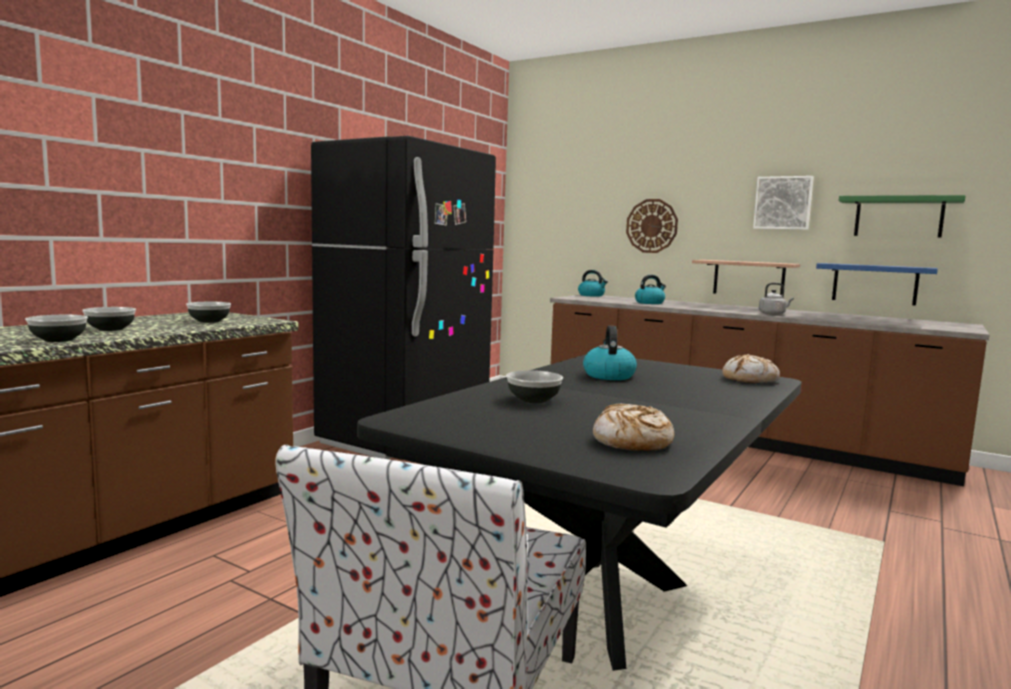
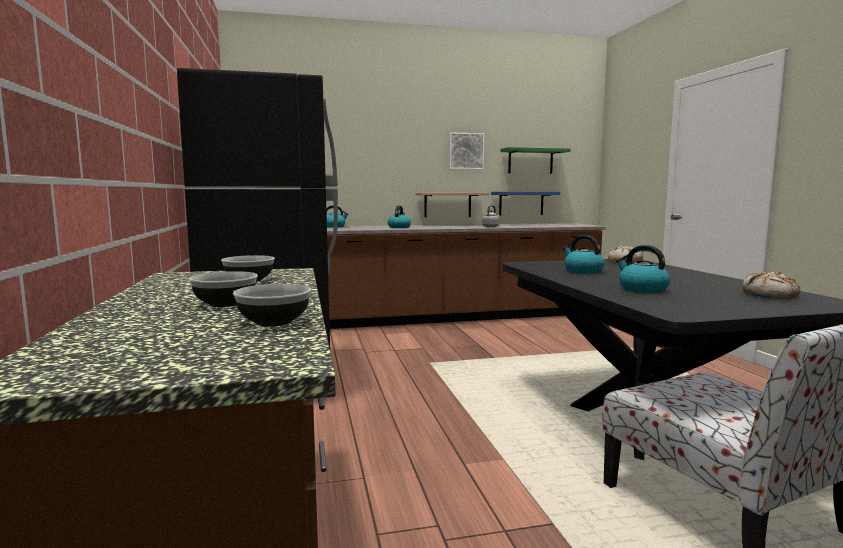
camera: 45 degrees left, 0 degrees up
(533, 400) = (642, 289): bowl -> kettle
(651, 226) = (373, 168): wall clock -> none

